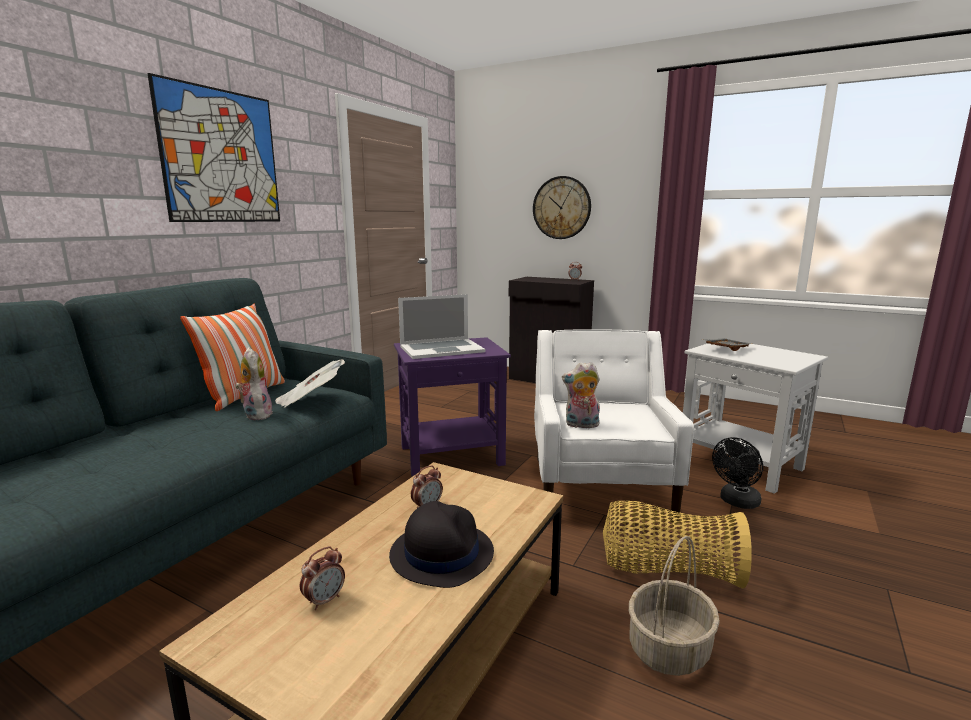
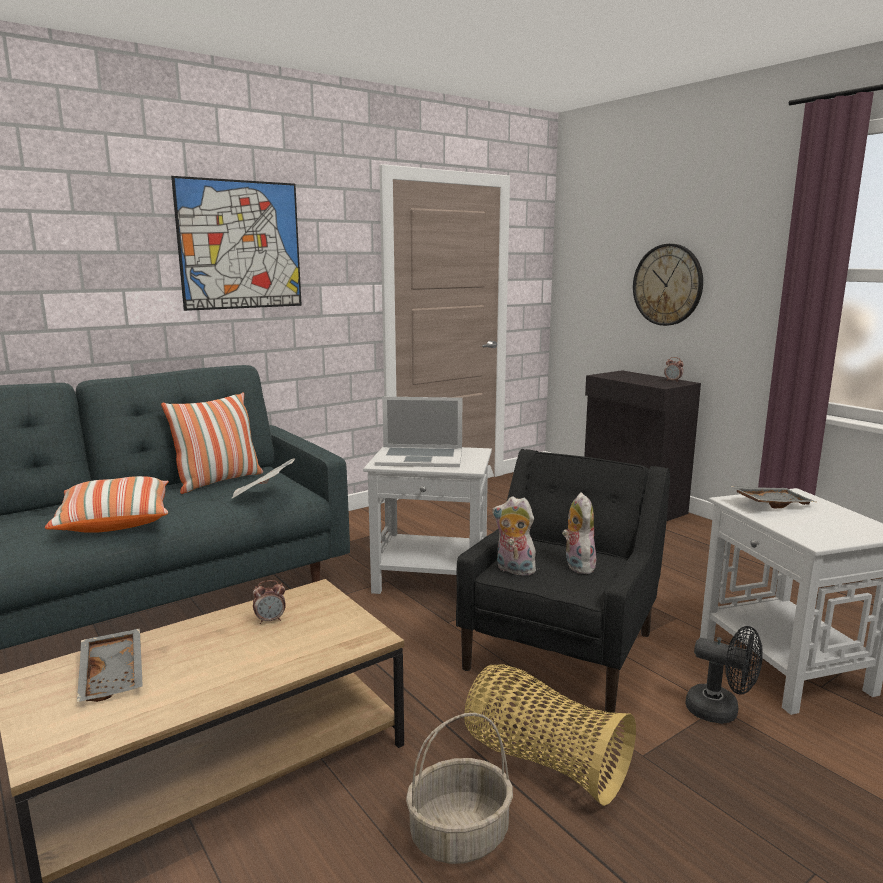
camera: 25 degrees right, 0 degrees up
(168, 447) = (115, 521): none -> pillow
(255, 414) = (206, 502): plush toy -> plush toy (577, 565)
(324, 600) = (114, 675): alarm clock -> grey tray
(441, 553) = (235, 663): black hat -> none
(453, 455) = (432, 578): purple side table -> white side table
(600, 486) = (562, 649): white armchair -> black armchair
(737, 502) = (721, 711): black fan -> black fan turned 135 degrees counterclockwise

